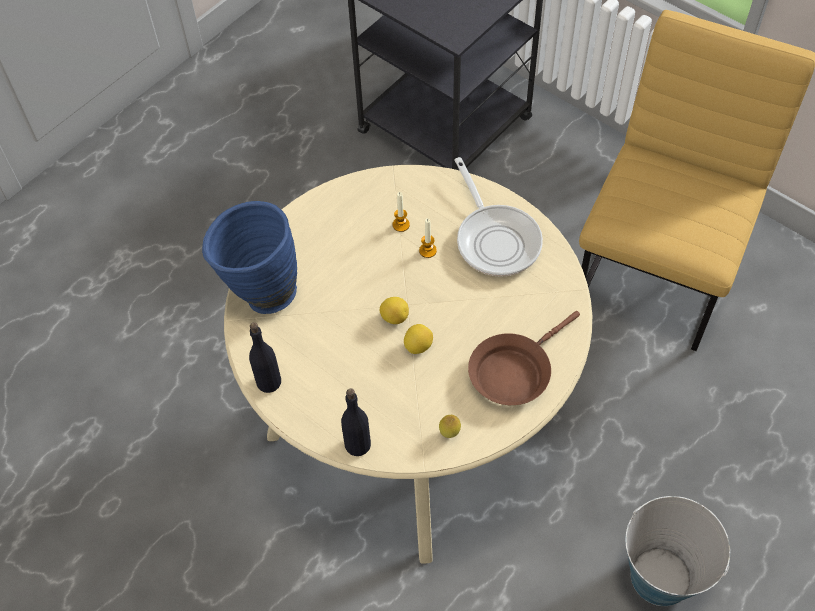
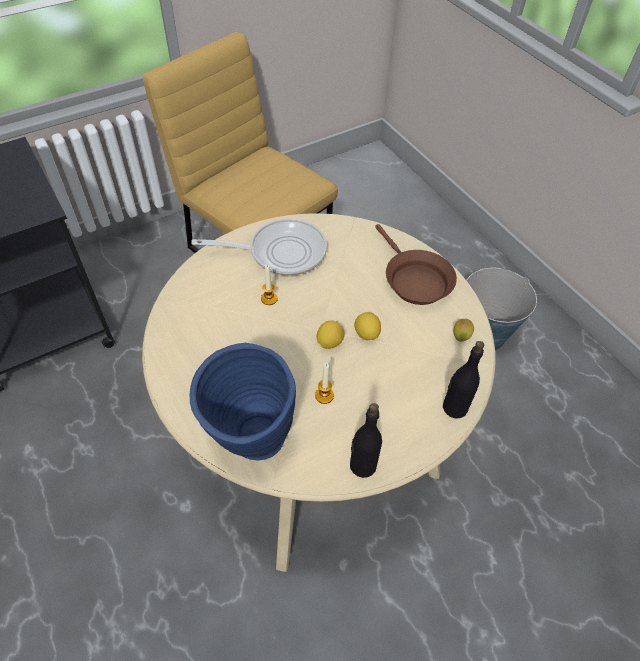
camera: 75 degrees left, 5 degrees down
(401, 225) = (230, 309): candle -> candle (324, 395)

